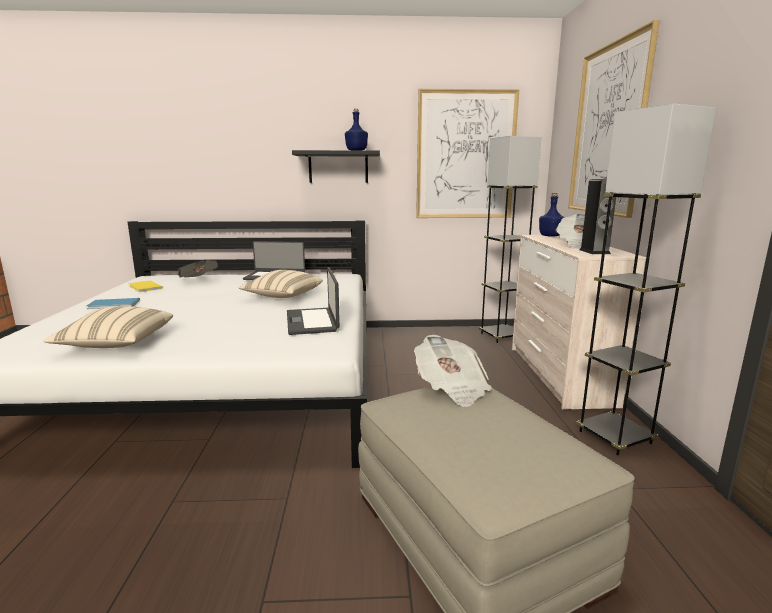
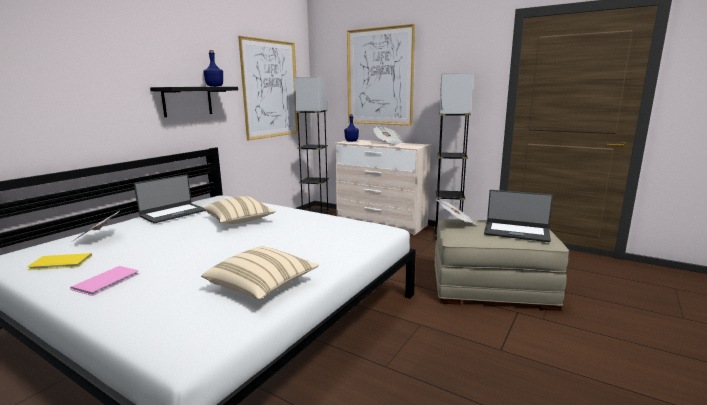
camera: 55 degrees left, 0 degrees up
(114, 304) = (109, 281): blue book -> pink book
(313, 321) = (322, 224): laptop -> laptop (516, 232)
(594, 252) = (408, 145): speaker -> none

